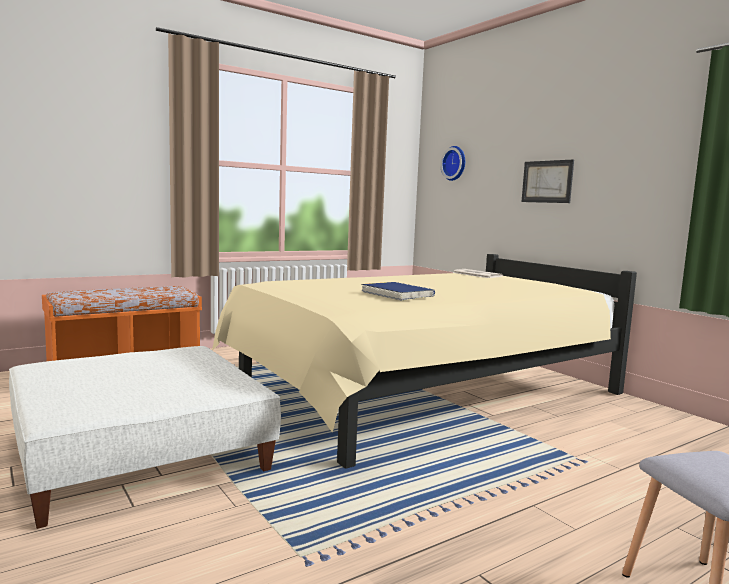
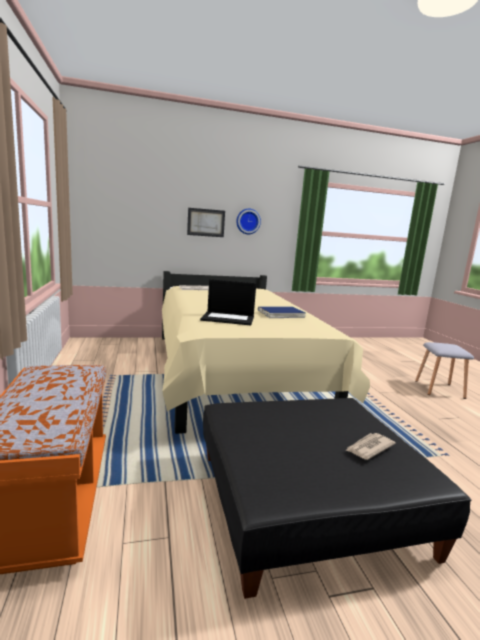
camera: 70 degrees left, 5 degrees up
(124, 395) = (369, 448): none -> newspaper
(139, 452) = (307, 502): white ottoman -> black ottoman
(327, 284) = (228, 318): none -> laptop
(455, 163) = (116, 200): wall clock -> wall clock (248, 221)

